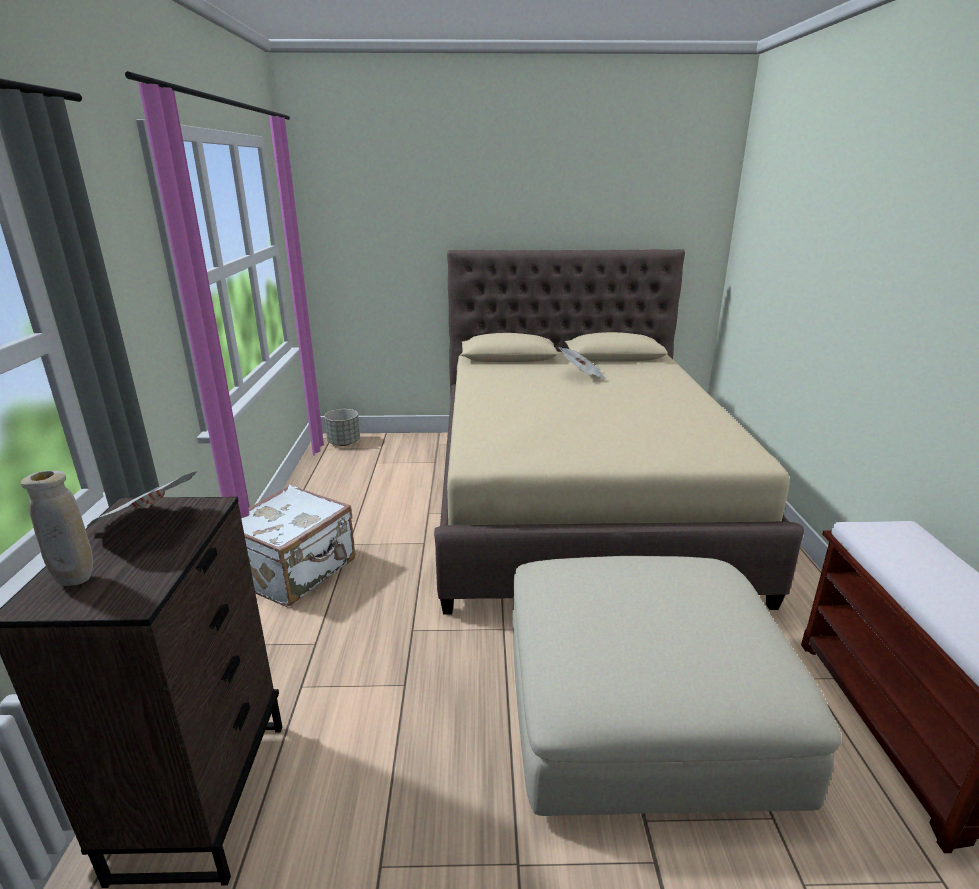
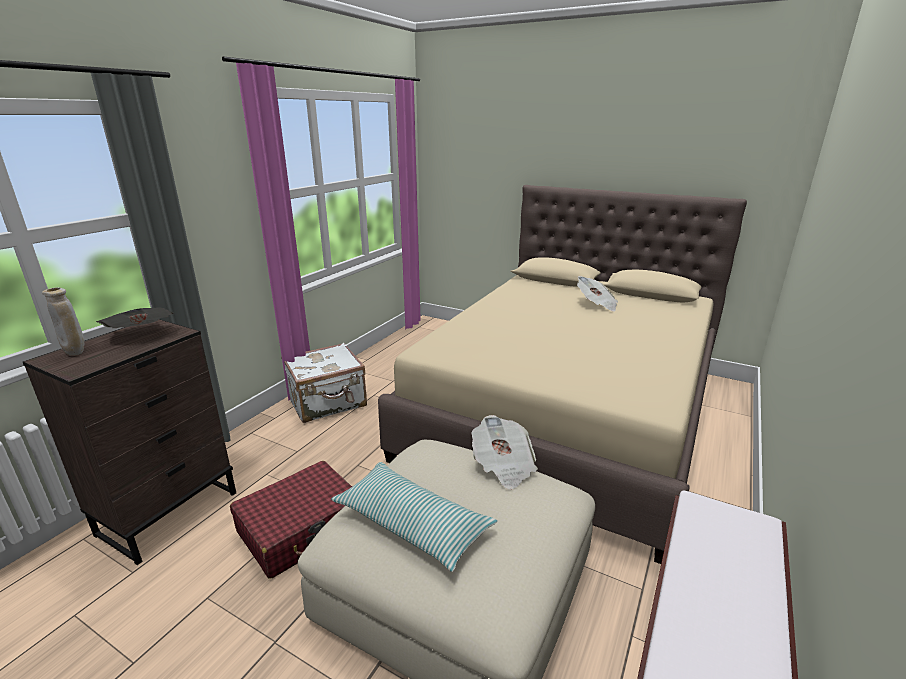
camera: 30 degrees right, 0 degrees up
(344, 443) = (434, 325): grey planter -> none
(419, 728) = (302, 528): none -> red suitcase
(632, 647) = (412, 523): none -> pillow
(647, 559) = (503, 466): none -> newspaper

